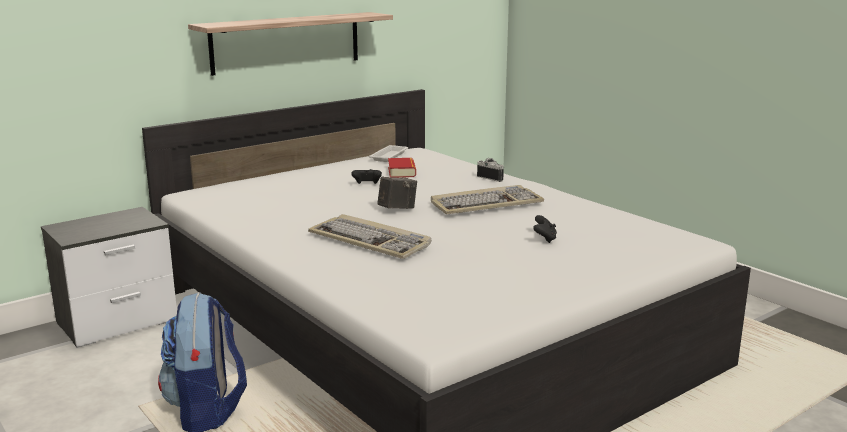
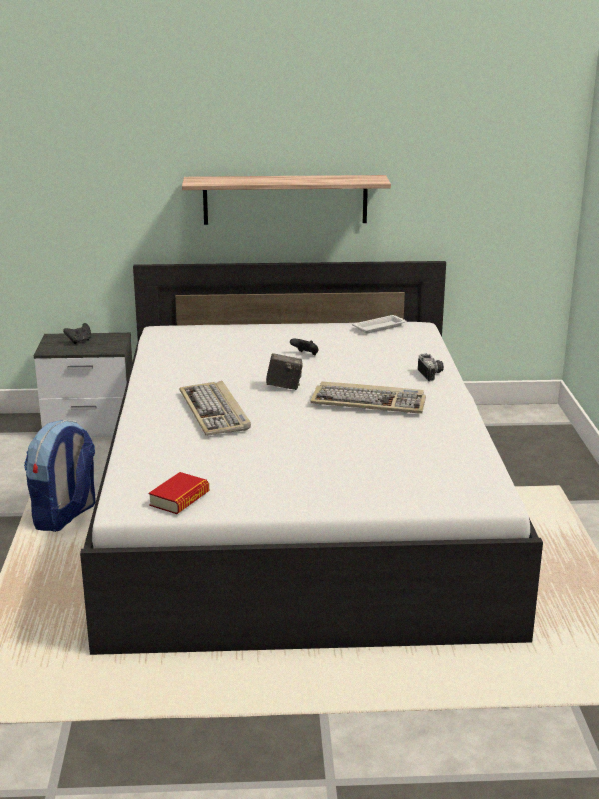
camera: 35 degrees right, 5 degrees up
(401, 172) = (359, 348): book -> book (179, 499)
(544, 239) = (354, 451): black game controller -> black game controller (79, 341)

